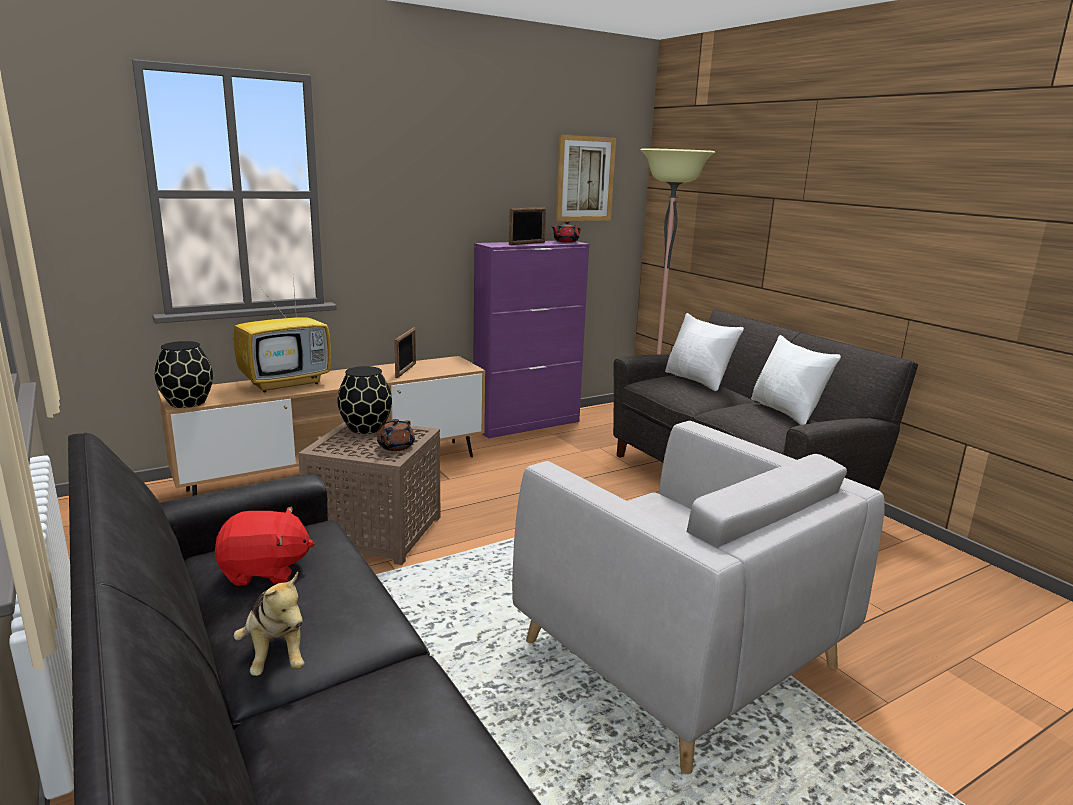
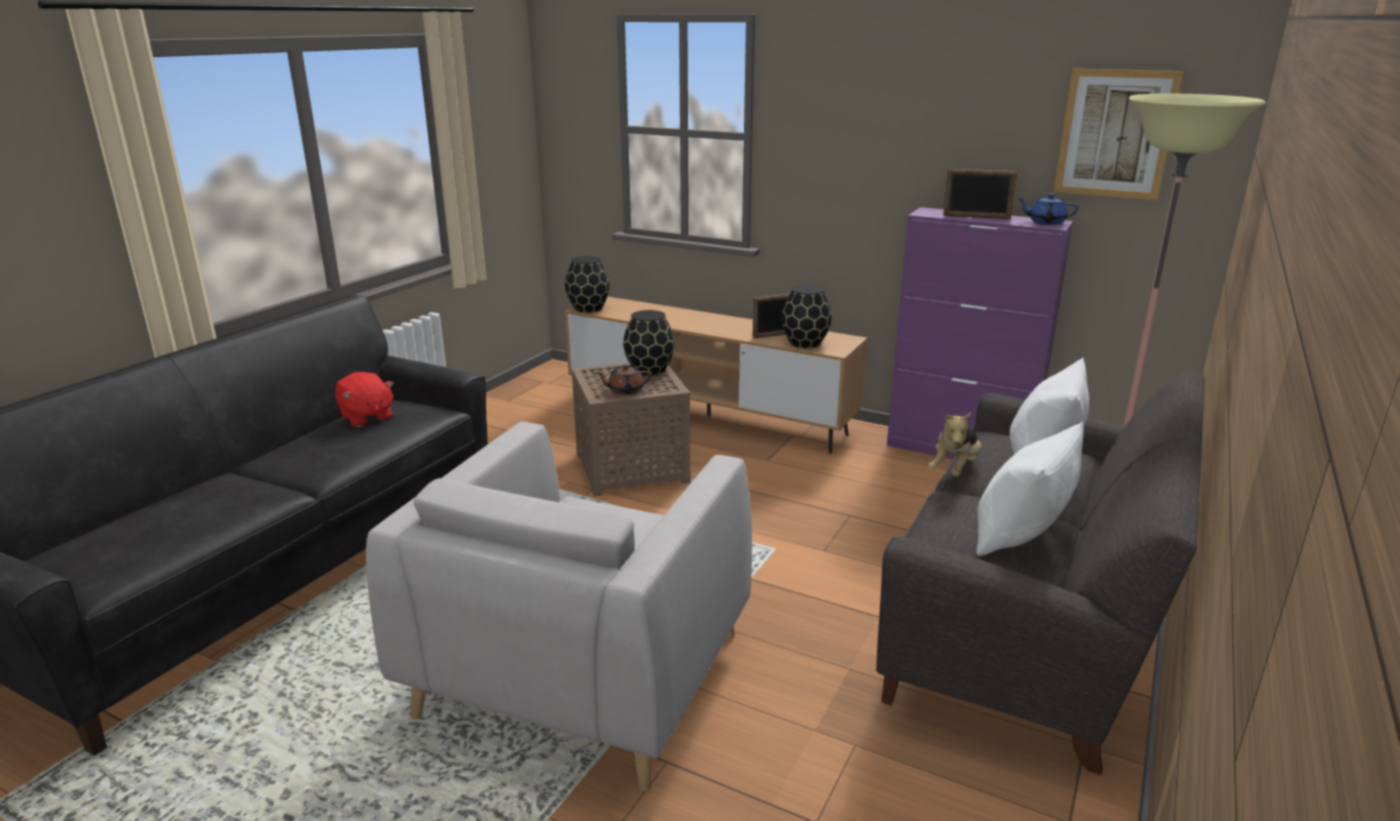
camera: 60 degrees right, 5 degrees up
(276, 654) = (278, 453): plush toy -> plush toy (955, 469)
(287, 383) = (674, 315): television -> none
(437, 370) = (804, 343): none -> black vase
(565, 241) = (1045, 222): red teapot -> blue teapot

